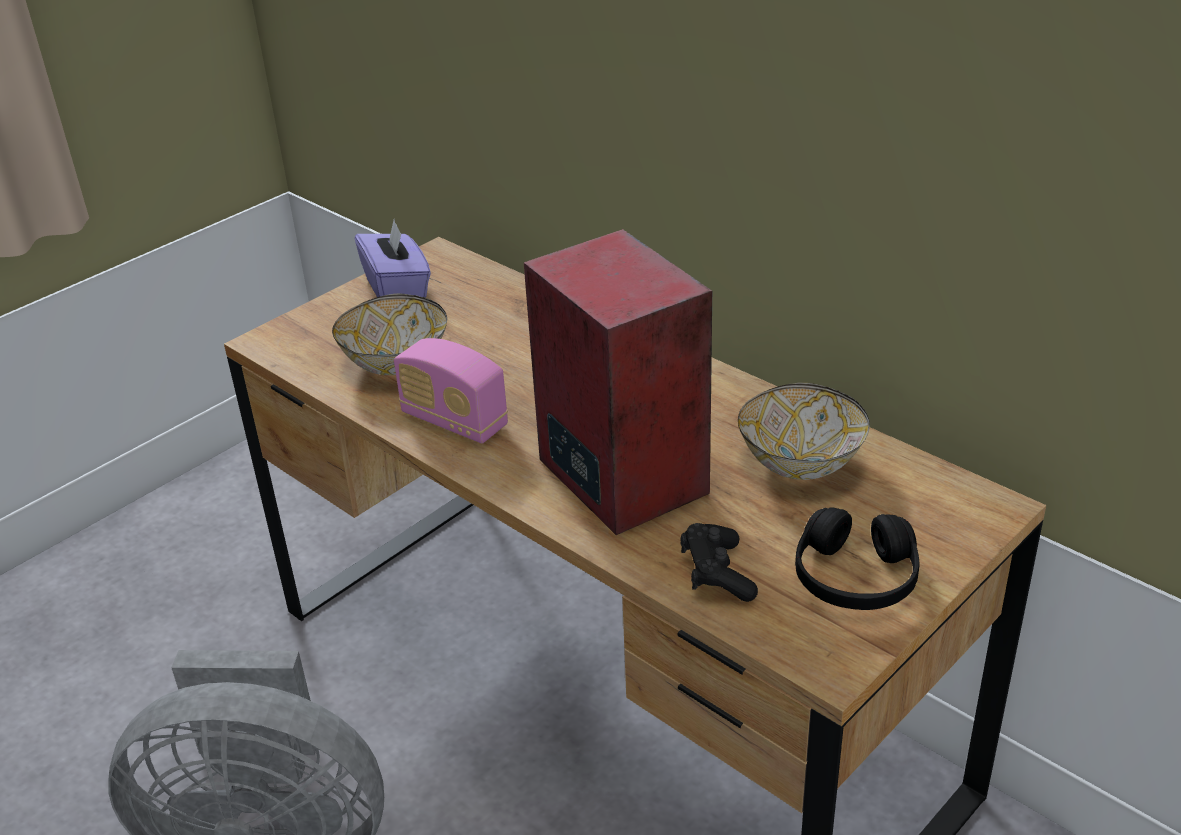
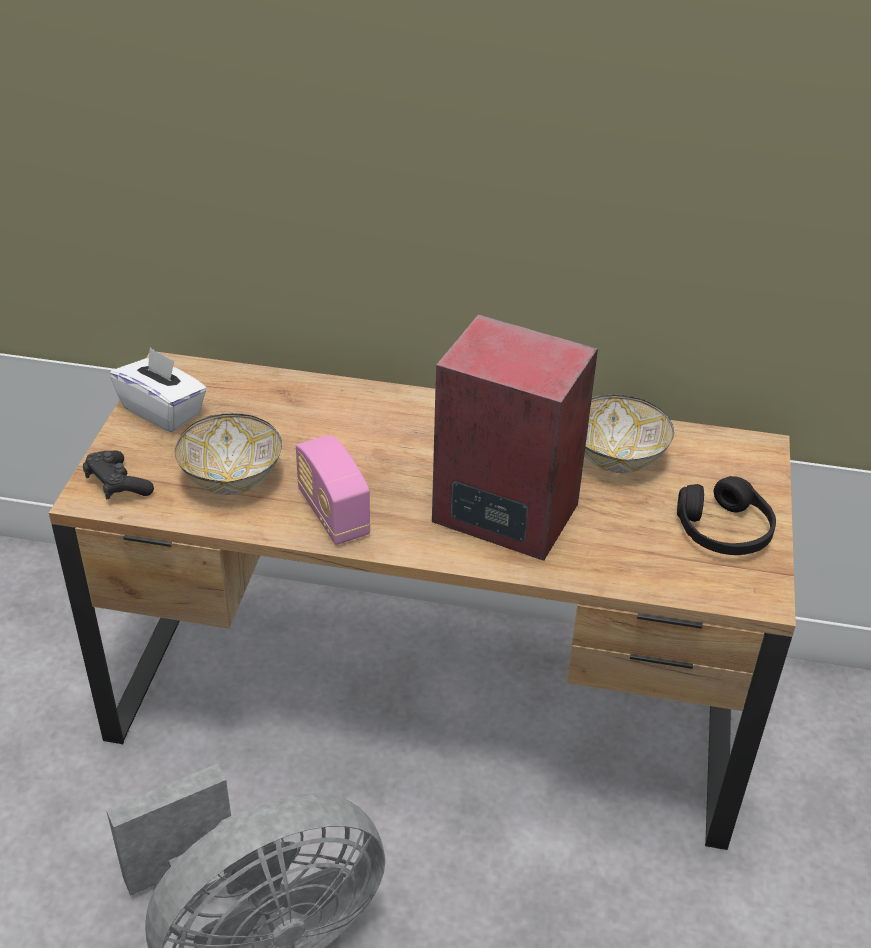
camera: 35 degrees left, 5 degrees up
(397, 289) = (163, 411): purple tissue box -> white tissue box
(454, 421) = (333, 513): radio -> radio turned 60 degrees clockwise
(716, 574) = (637, 563): black game controller -> black game controller (117, 485)

